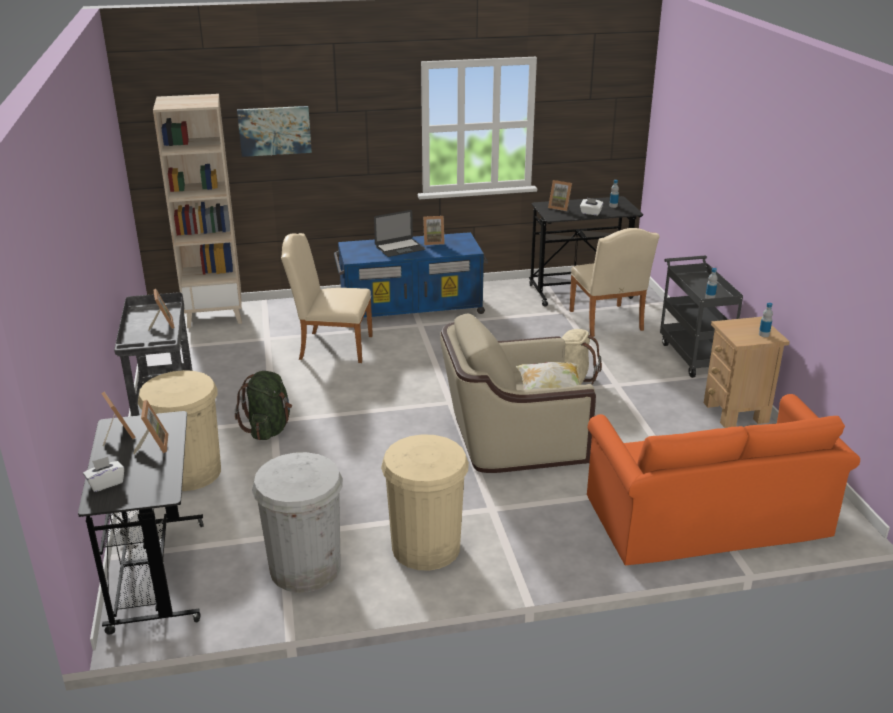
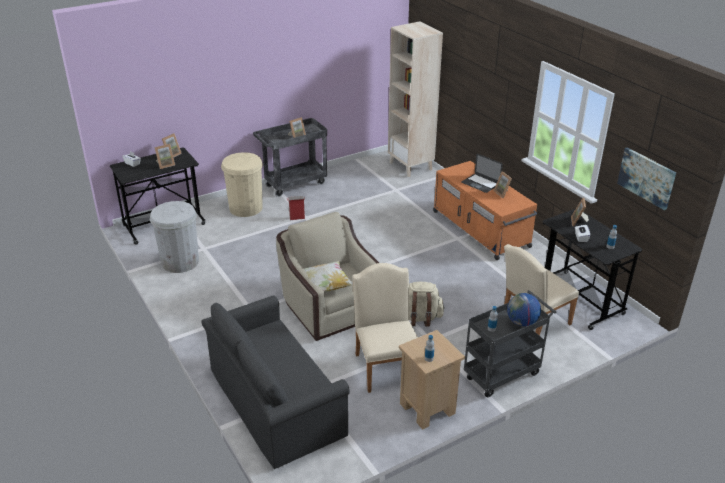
camera: 70 degrees right, 5 degrees up
(269, 429) = (296, 218): green backpack -> cardboard box
(274, 130) = (464, 69): picture -> picture (646, 177)
(330, 346) = (401, 213): beige chair -> beige chair (385, 365)
(412, 307) = (480, 229): blue cabinet -> orange cabinet
(426, 547) = (208, 295): beige trash can -> none
(702, 282) = (521, 322): none -> globe
(706, 517) = (276, 403): orange sofa -> grey sofa

